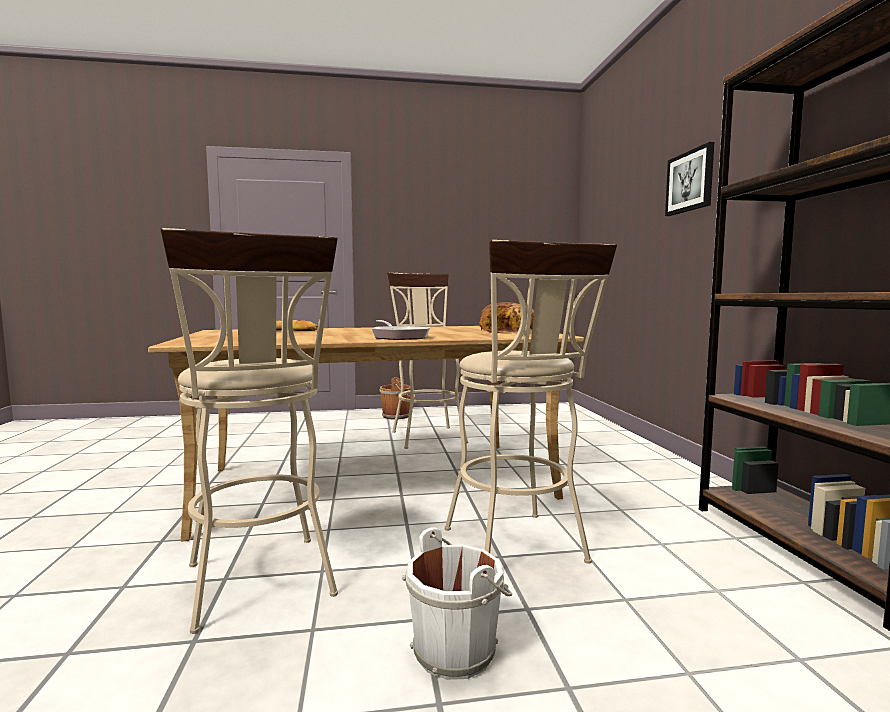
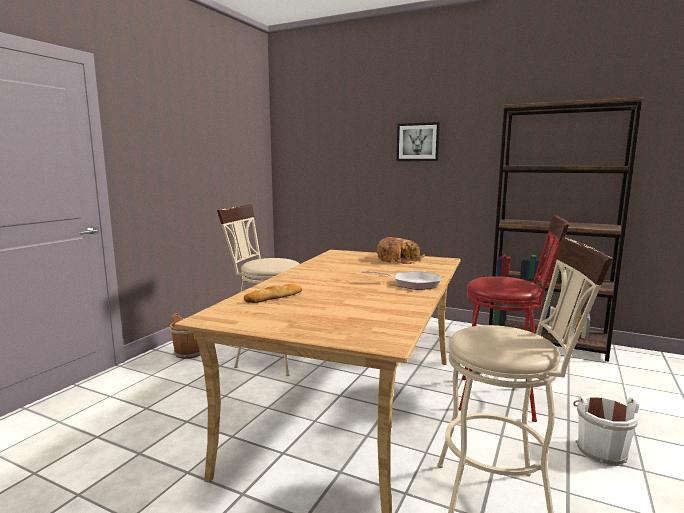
camera: 55 degrees left, 5 degrees up
(519, 550) = (504, 399): beige stool -> red stool

